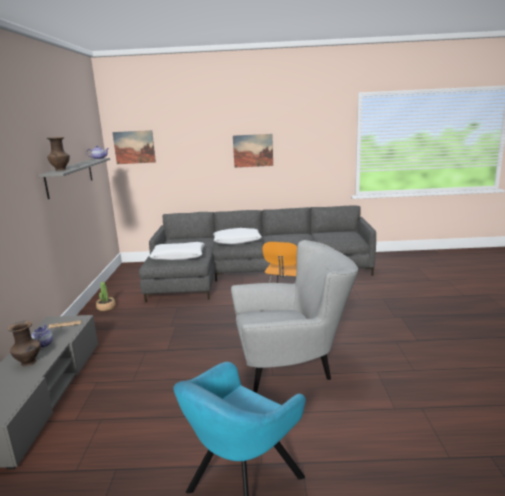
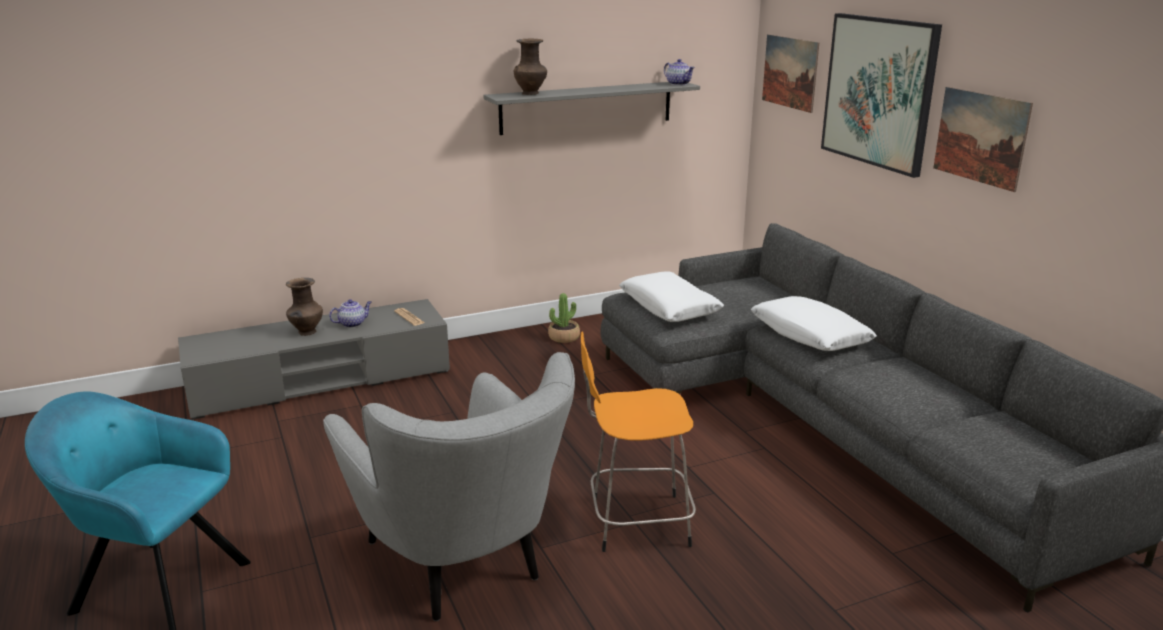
camera: 65 degrees right, 5 degrees up
(196, 144) = (879, 92): none -> picture

